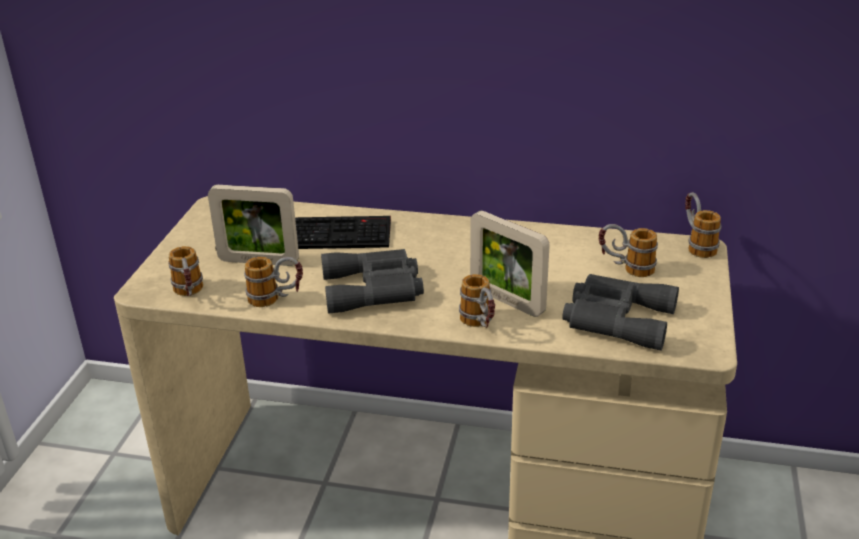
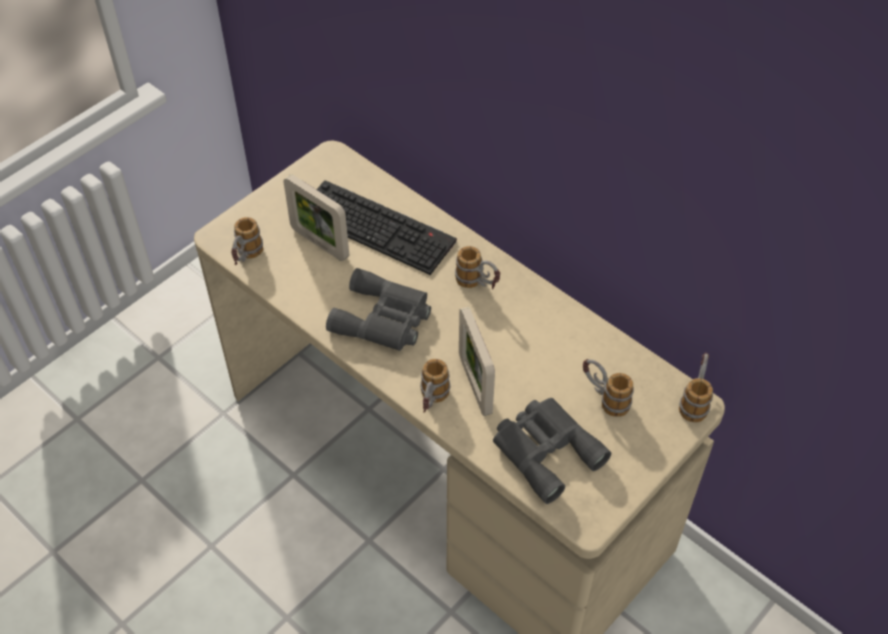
camera: 30 degrees right, 20 degrees up
(276, 300) = (303, 295): mug -> mug (478, 285)

